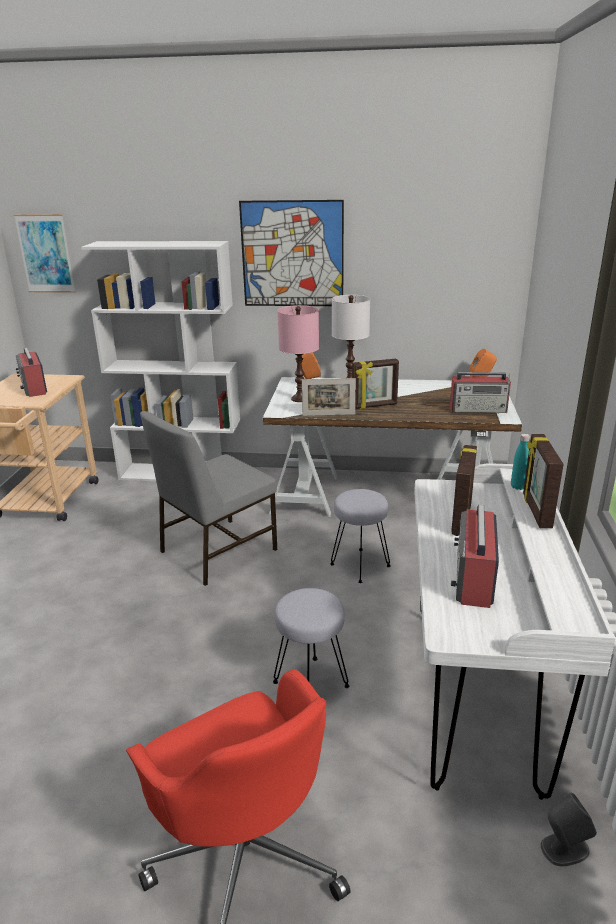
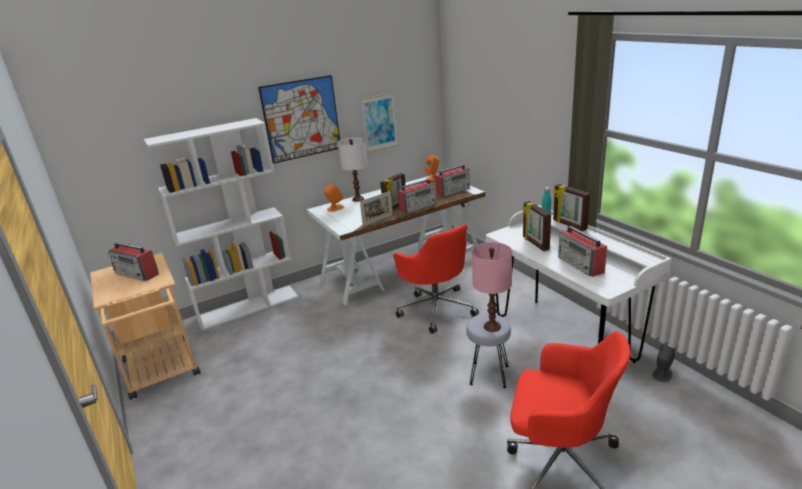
camera: 35 degrees left, 0 degrees up
(45, 254) = (90, 159): picture -> picture (379, 122)
(216, 551) = (342, 339): grey chair -> none
(299, 399) = (343, 217): pink table lamp -> pink table lamp (492, 326)
(359, 566) = (436, 308): grey stool -> red office chair
(400, 415) = (418, 207): none -> radio

